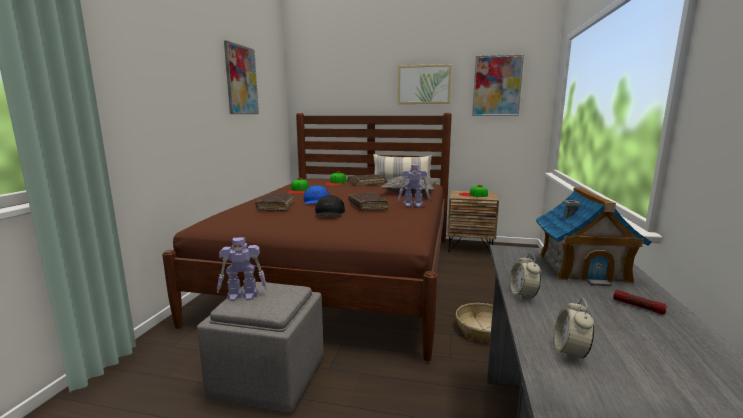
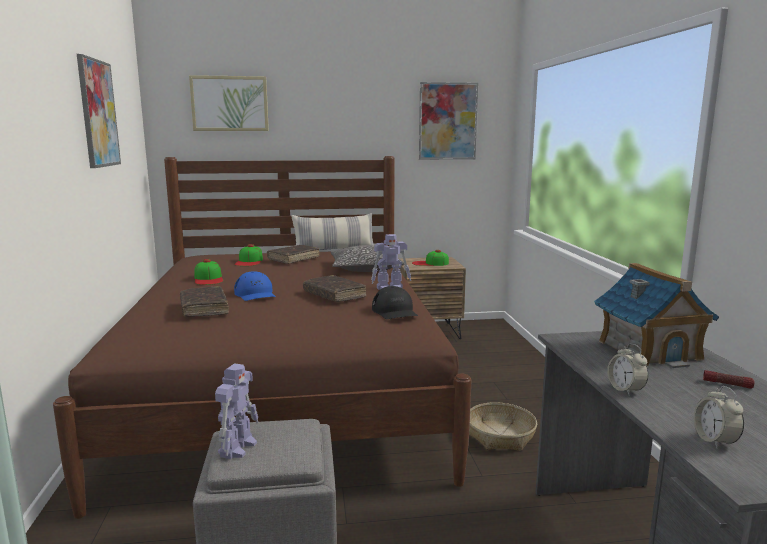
camera: 20 degrees left, 0 degrees up
(243, 296) = (238, 447): toy robot -> toy robot turned 45 degrees counterclockwise
(329, 213) = (294, 311): black cap -> black cap (395, 311)
(424, 84) = (354, 117): picture -> picture (230, 103)

